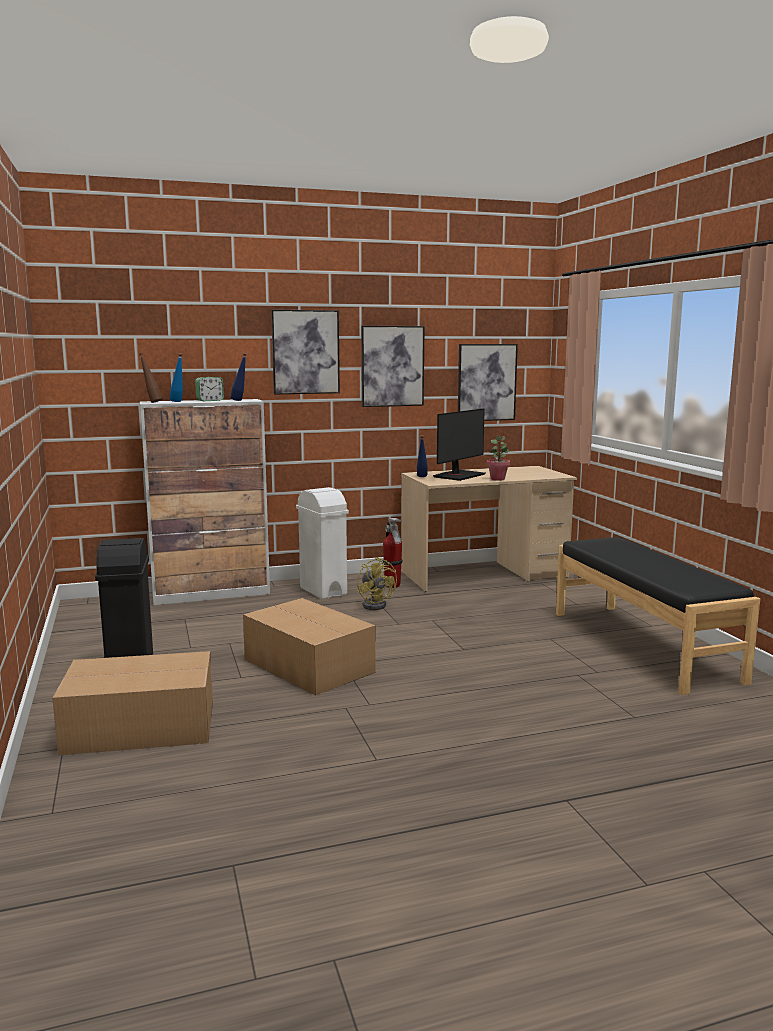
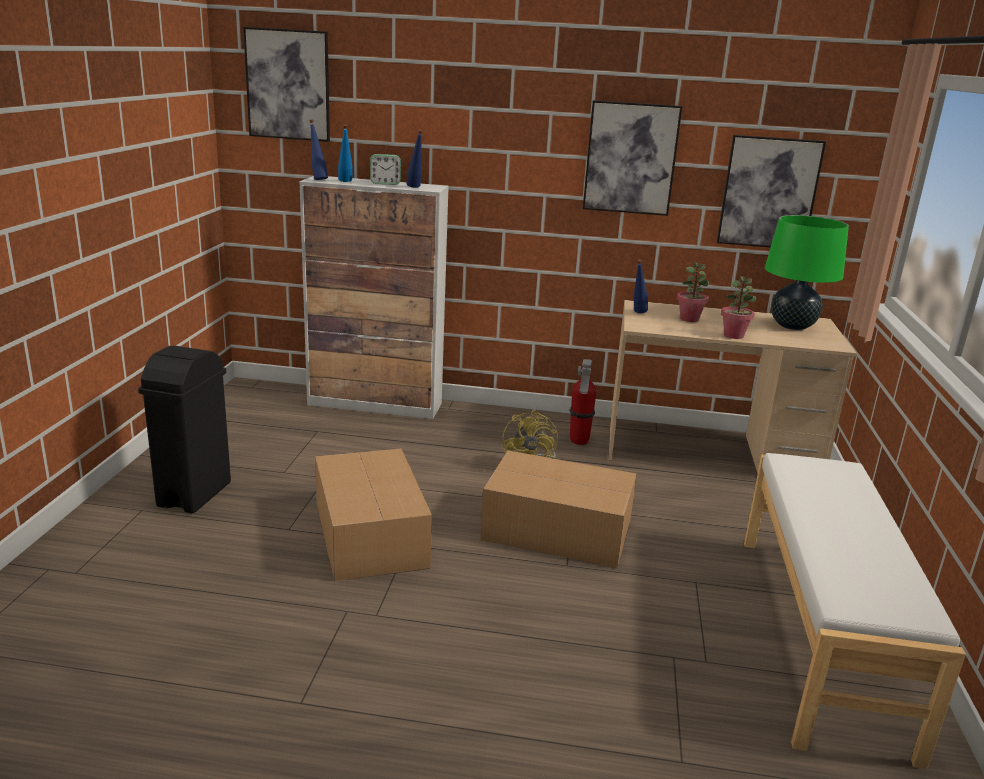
camera: 25 degrees right, 10 degrees up
(138, 726) = (134, 564): cardboard box -> cardboard box (555, 529)
(151, 402) = (317, 179): brown bottle -> blue bottle
(305, 352) = (515, 130): picture -> picture (288, 85)
(323, 591) = (492, 430): white trash can -> none
(458, 475) = (689, 319): monitor -> potted plant
(523, 471) = (792, 326): none -> green table lamp
(643, 645) = (821, 636): black bench -> white bench

